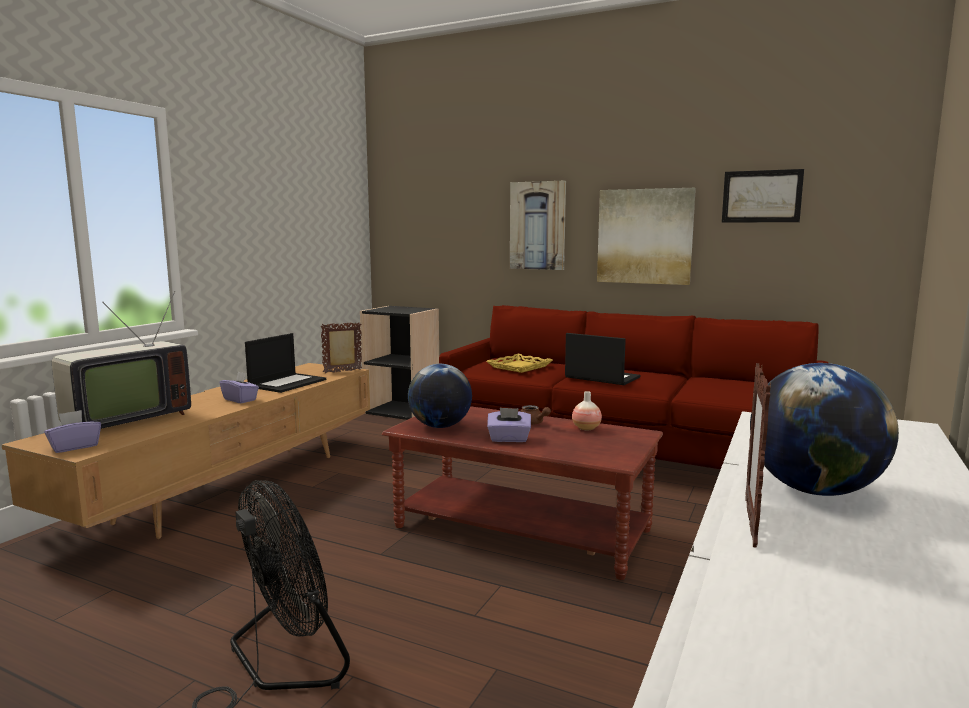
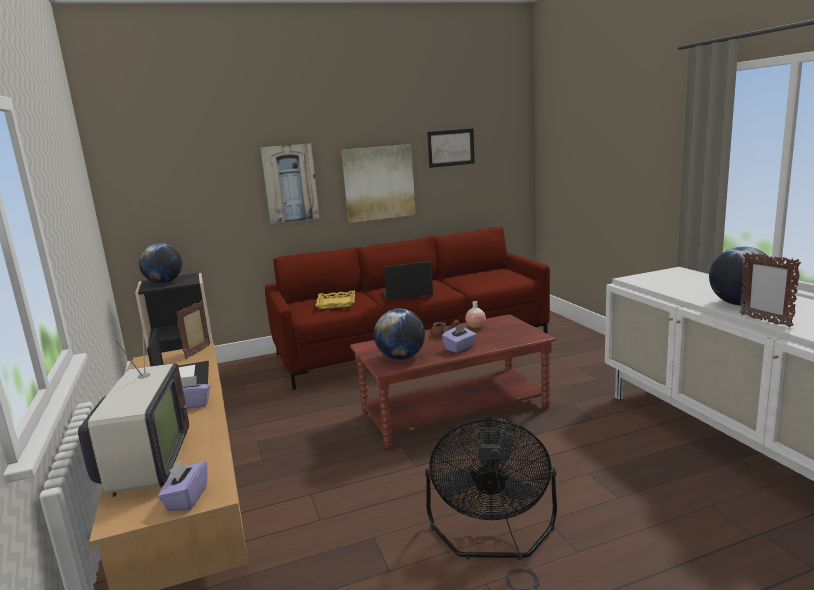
camera: 45 degrees left, 5 degrees up
(394, 309) = (164, 282): none -> globe

